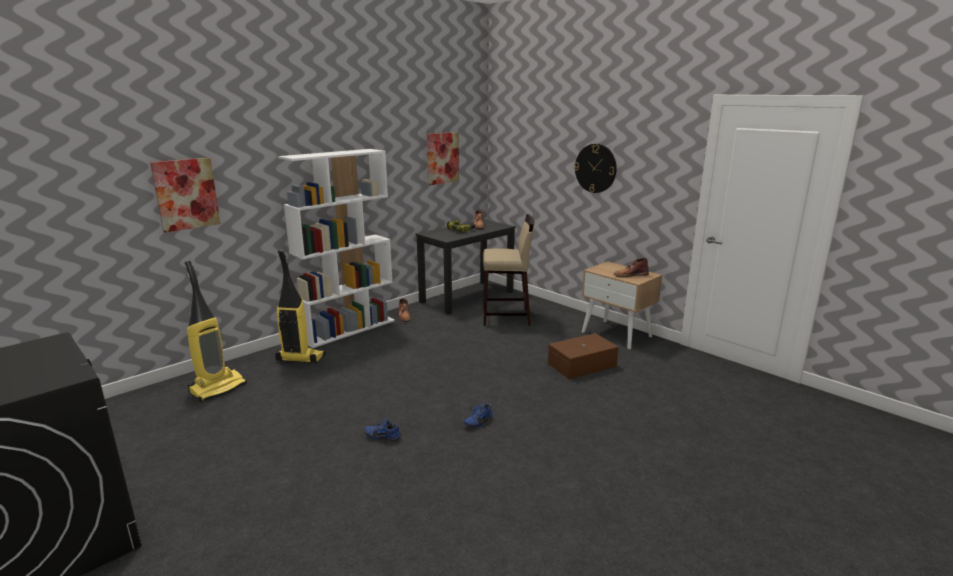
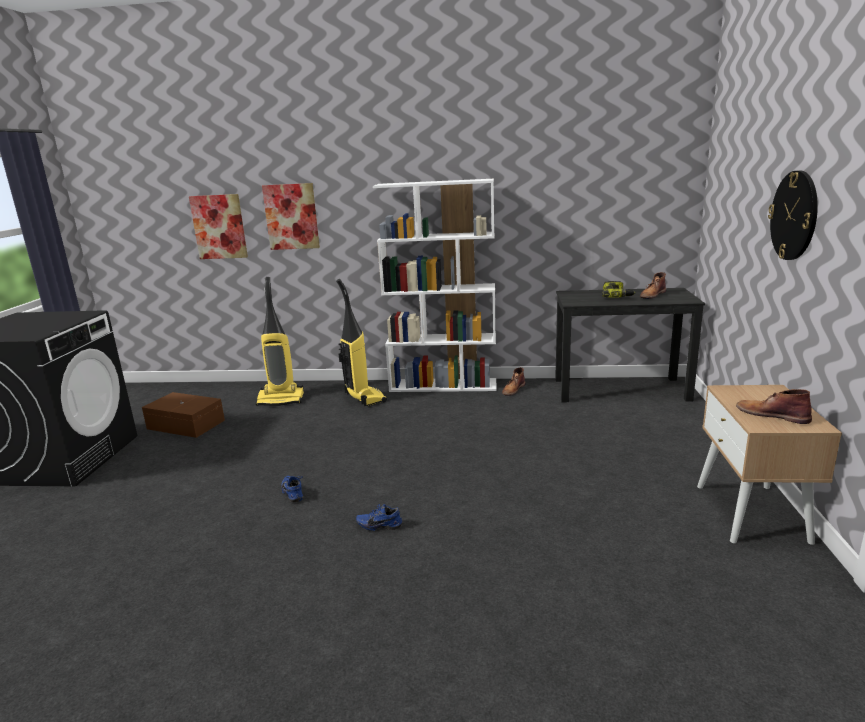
camera: 50 degrees right, 0 degrees up
(442, 158) = (612, 194): picture -> picture (219, 227)
(506, 317) = (624, 429): beige stool -> none
(581, 364) = (610, 526): brown storage box -> brown storage box (186, 424)

